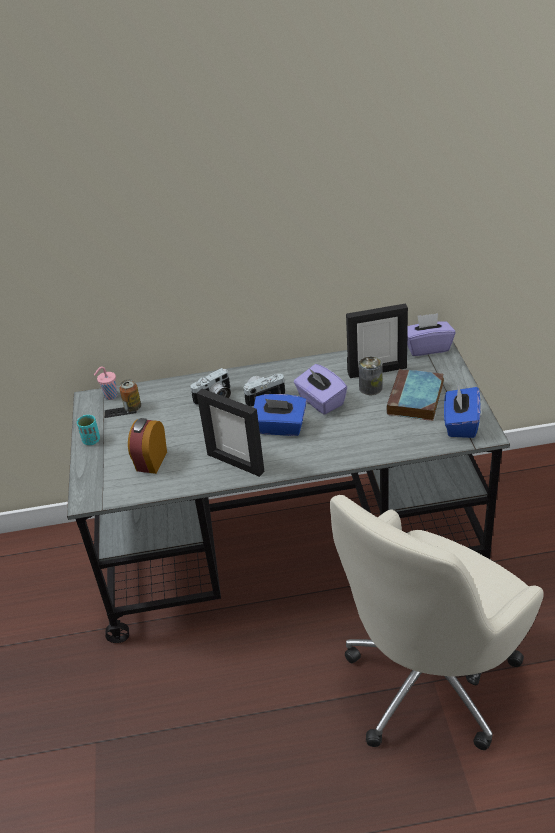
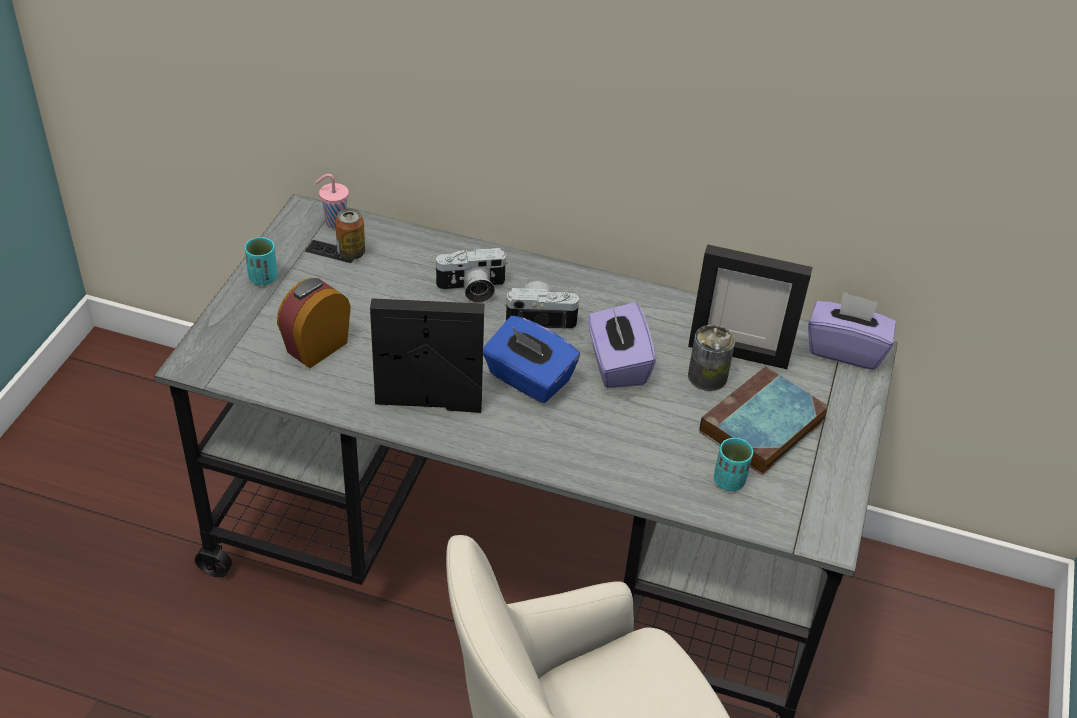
camera: 20 degrees right, 5 degrees up
(236, 462) = (428, 403): picture frame -> picture frame turned 120 degrees clockwise
(419, 430) = (729, 481): none -> turquoise cup
(460, 424) = (800, 501): blue tissue box -> none

